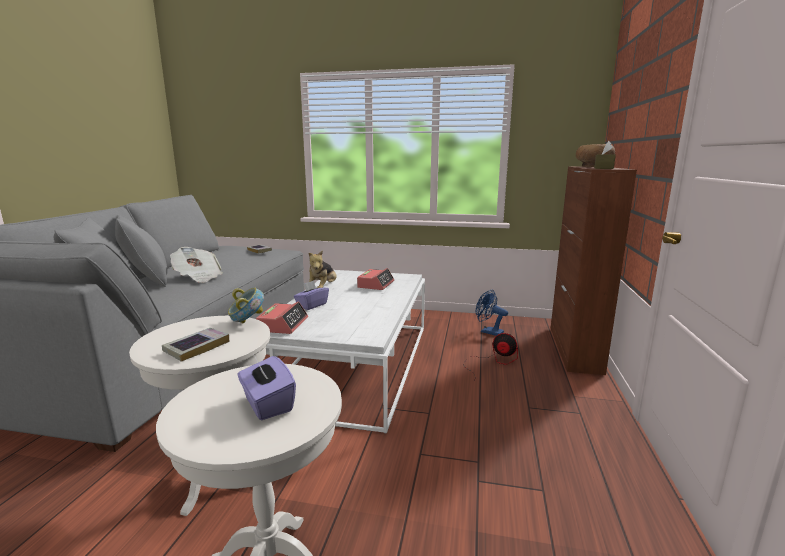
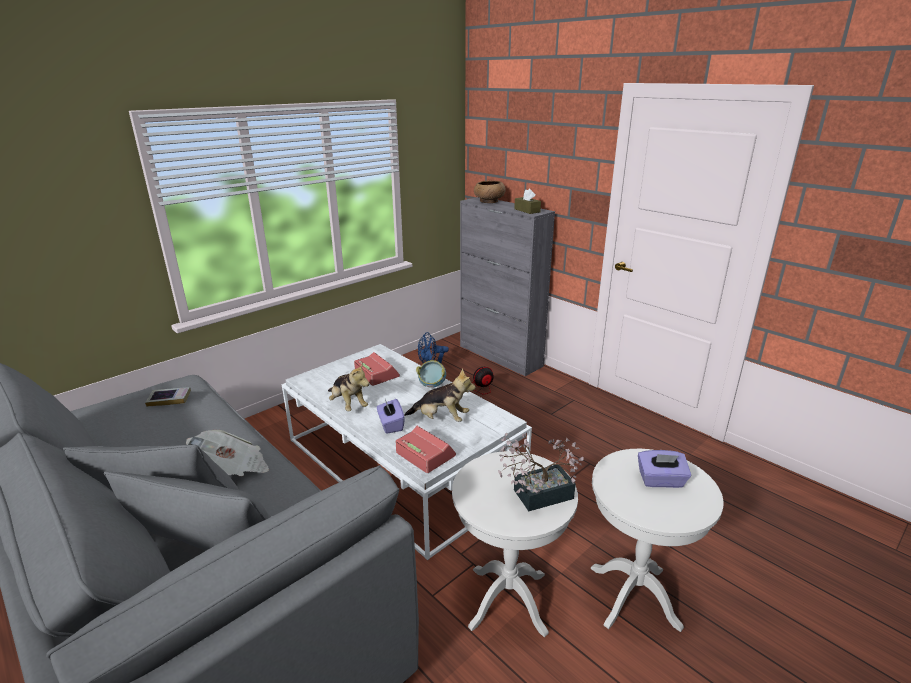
camera: 55 degrees left, 10 degrees up
(197, 347) = (536, 495): book -> potted plant
(247, 322) = (495, 459): bowl -> bowl (432, 385)
(341, 316) = (441, 418): none -> plush toy
(574, 349) = (500, 356): brown cabinet -> grey cabinet

